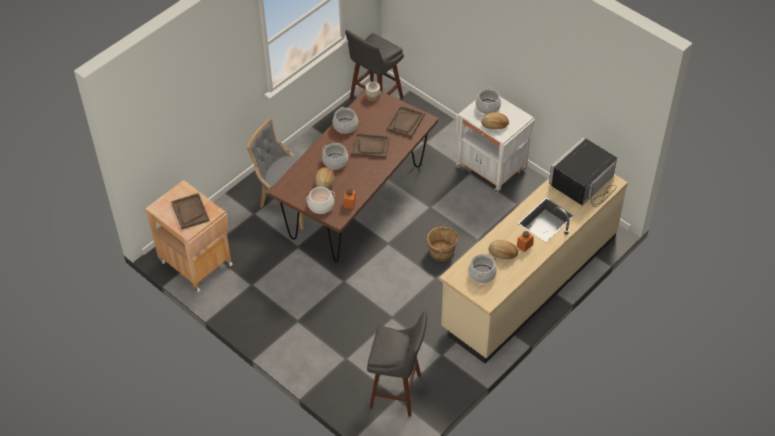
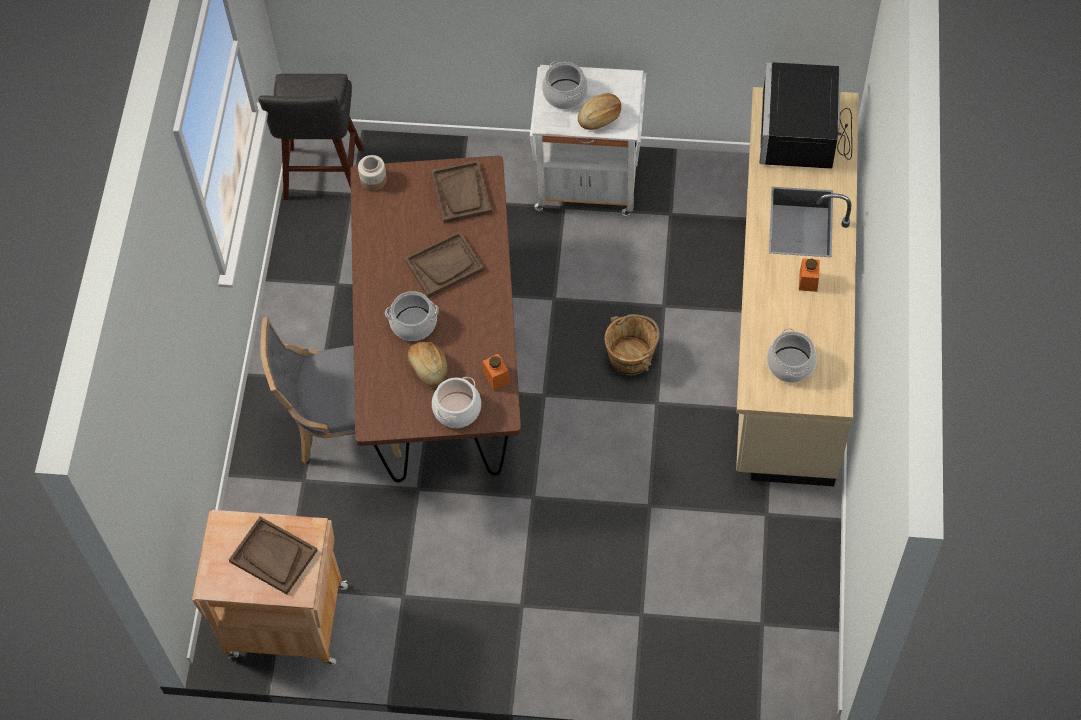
camera: 35 degrees left, 10 degrees up
(345, 126) = (376, 256): cooking pot -> none
(398, 392) = (757, 613): grey stool -> none
(503, 253) = (790, 313): bread -> none

